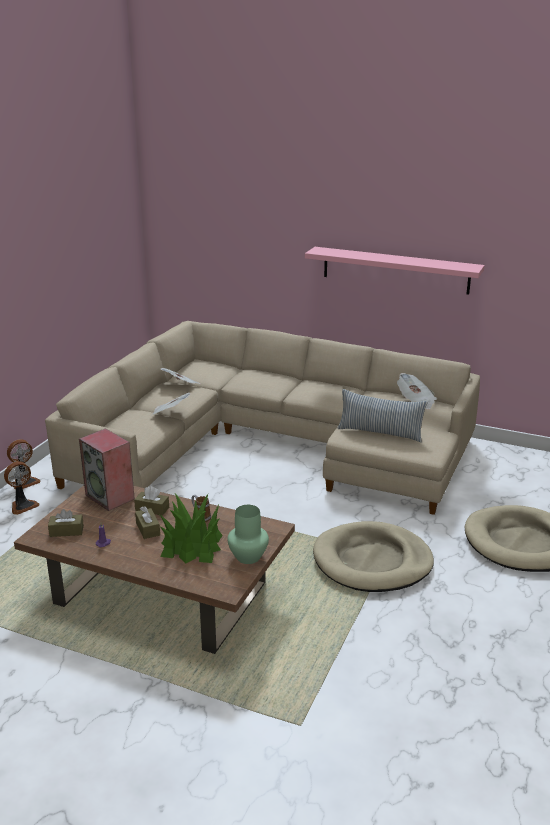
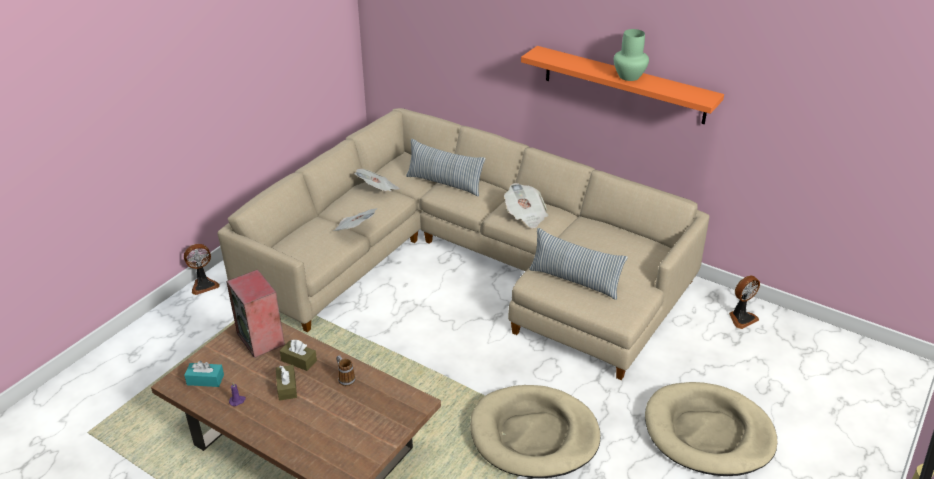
camera: 10 degrees right, 10 degrees up
(23, 505) = (195, 315): fan -> fan (741, 318)
(66, 531) = (205, 380): brown tissue box -> turquoise tissue box
(191, 546) = (324, 416): potted plant -> none
(240, 376) = (444, 183): none -> pillow
(248, 557) = (378, 439): green vase -> green vase (629, 76)
(395, 270) = (624, 84): pink shelf -> orange shelf
(416, 401) = (629, 239): newspaper -> newspaper (525, 215)

